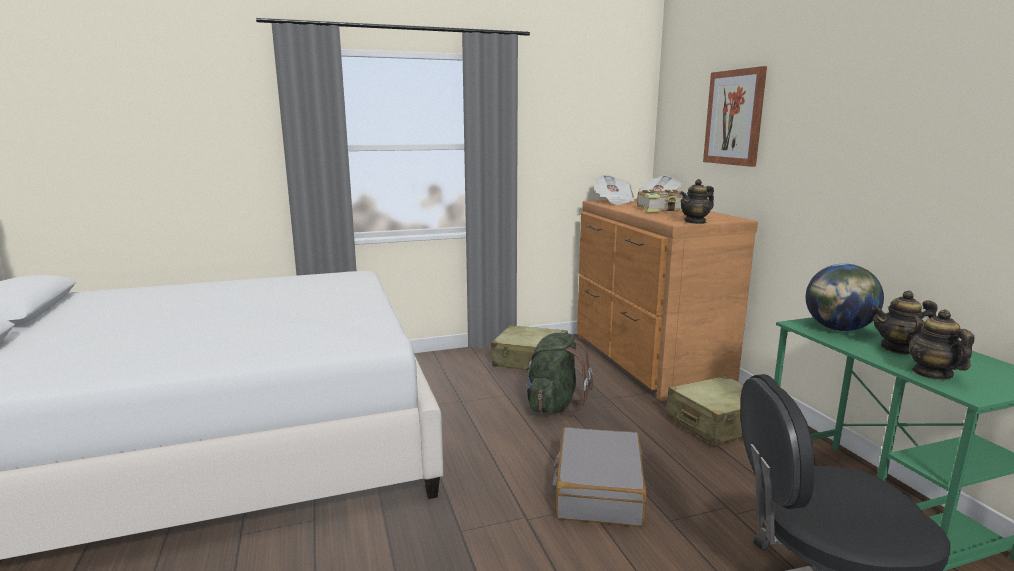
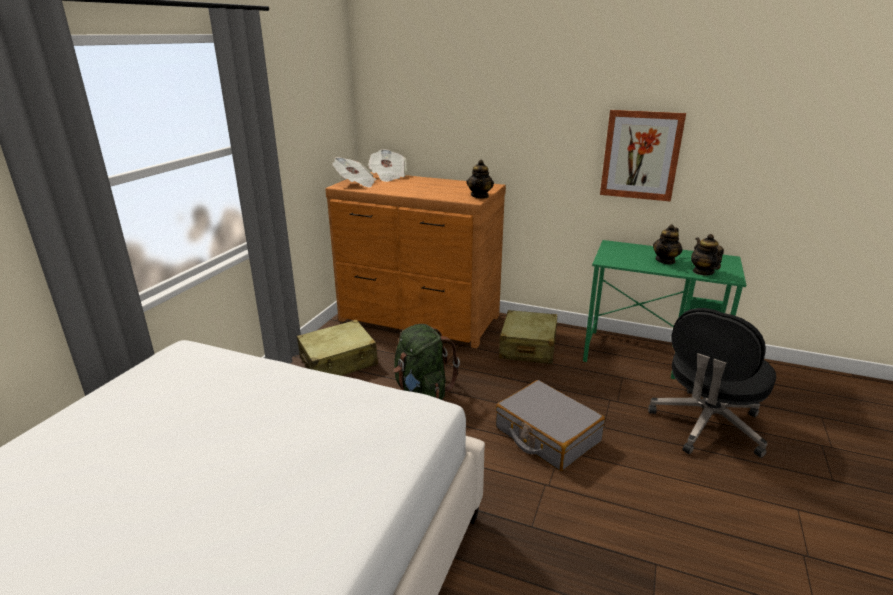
camera: 50 degrees left, 10 degrees up
(665, 210) = (421, 185): book -> none
(734, 117) = (464, 97): picture -> picture (641, 155)
(838, 329) = (623, 257): globe -> none
(932, 373) = (703, 272): teapot -> teapot turned 45 degrees clockwise

